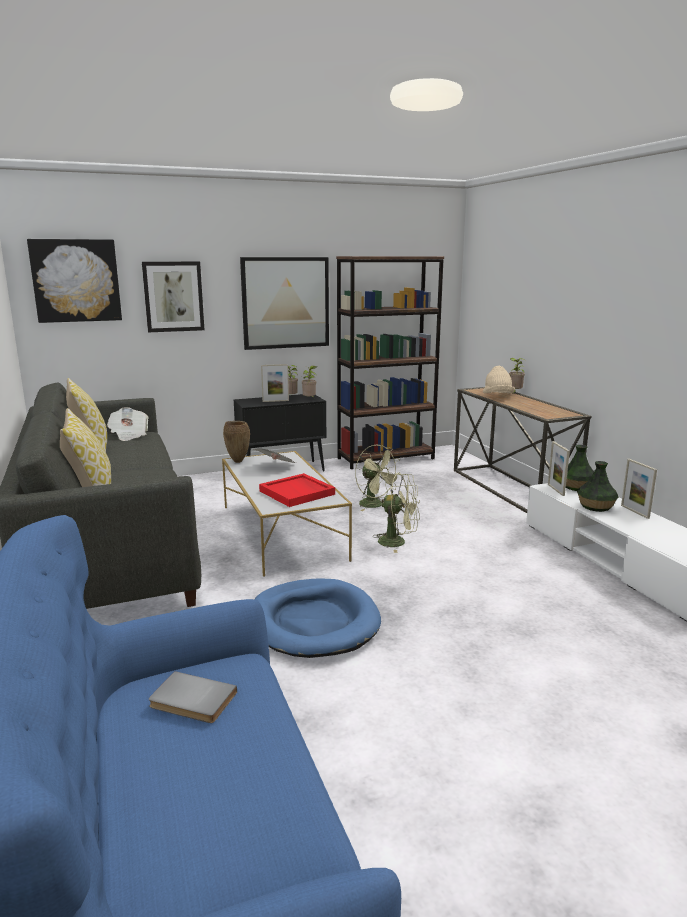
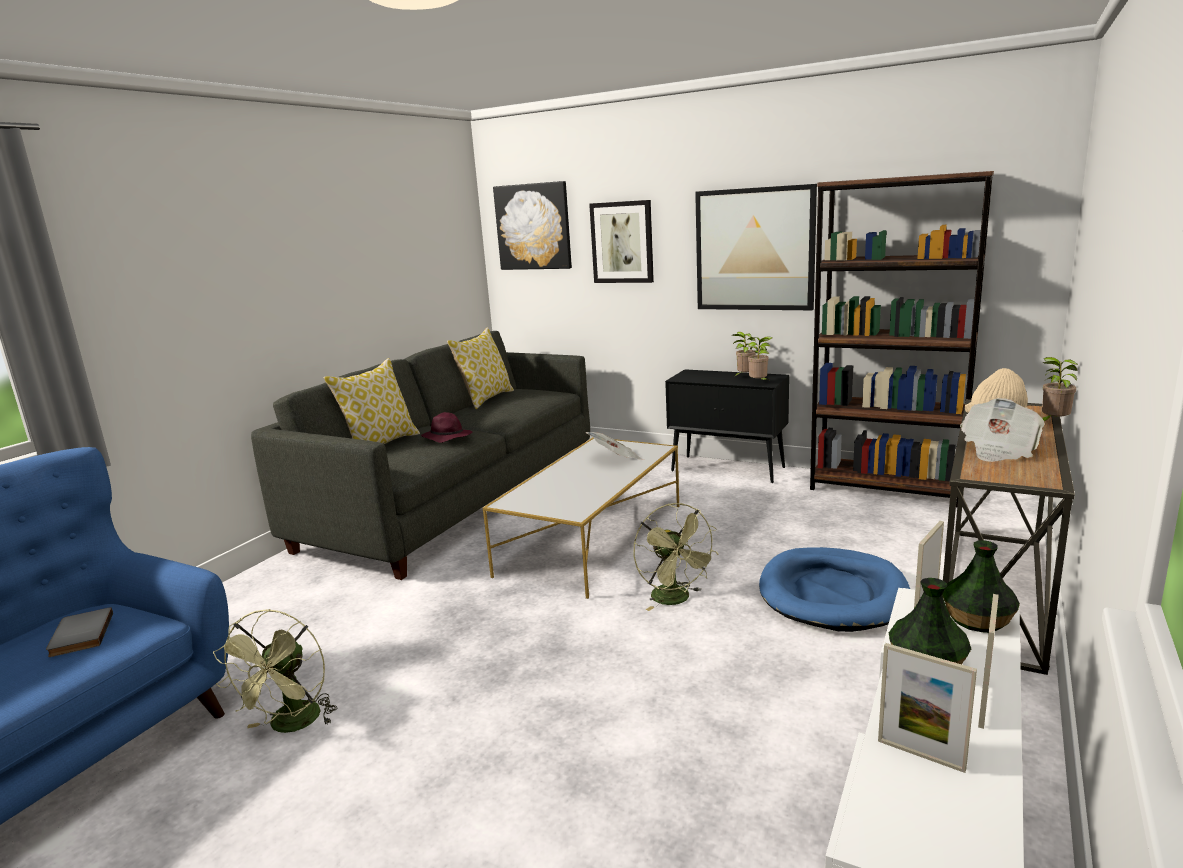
camera: 50 degrees right, 0 degrees up
(129, 435) = (533, 393): newspaper -> newspaper (998, 450)
(147, 476) = (446, 437): none -> purple hat
(238, 461) = (598, 444): brown vase -> none
(275, 401) = (718, 378): picture frame -> picture frame (920, 755)
(297, 492) = (565, 494): red tray -> none
(314, 622) = (436, 643): blue dog bed -> blue dog bed (832, 594)
(375, 505) = (744, 545): green fan -> green fan (291, 725)

